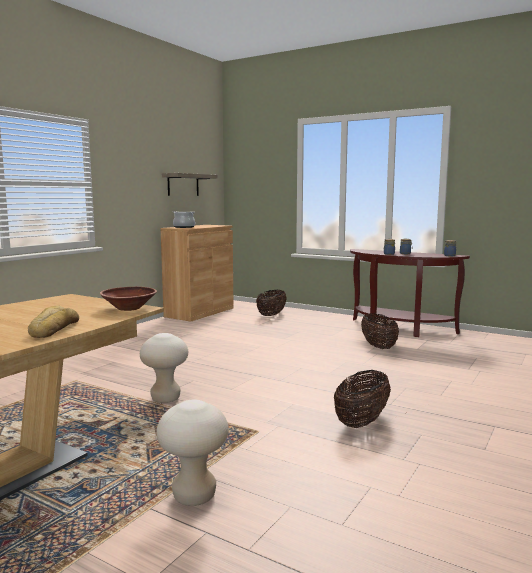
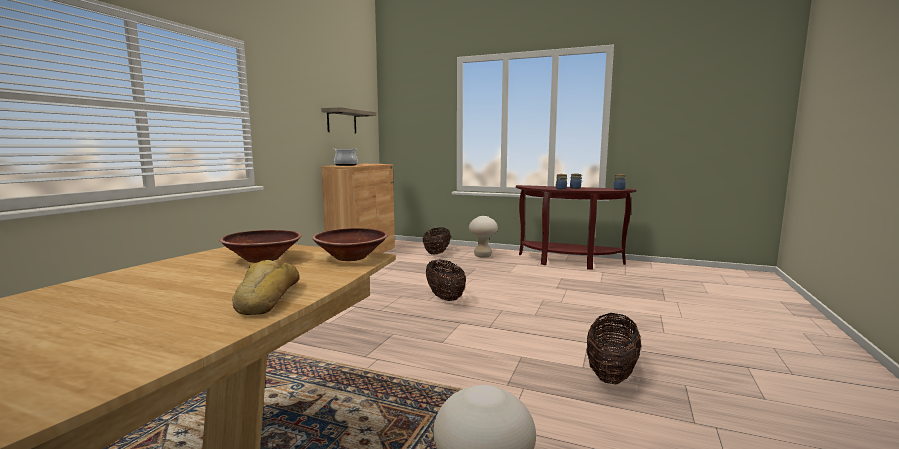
camera: 10 degrees left, 0 degrees up
(67, 307) = (262, 259): none -> brown bowl
(165, 398) = (372, 361): beige stool -> beige stool (482, 256)
(378, 347) = (563, 281): basket -> basket (445, 297)

